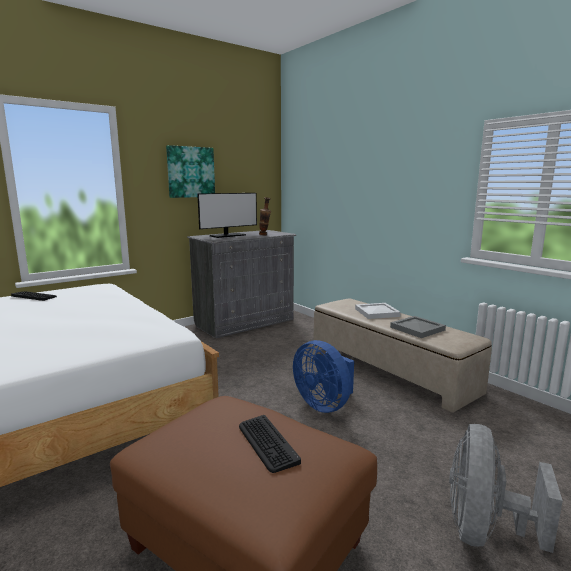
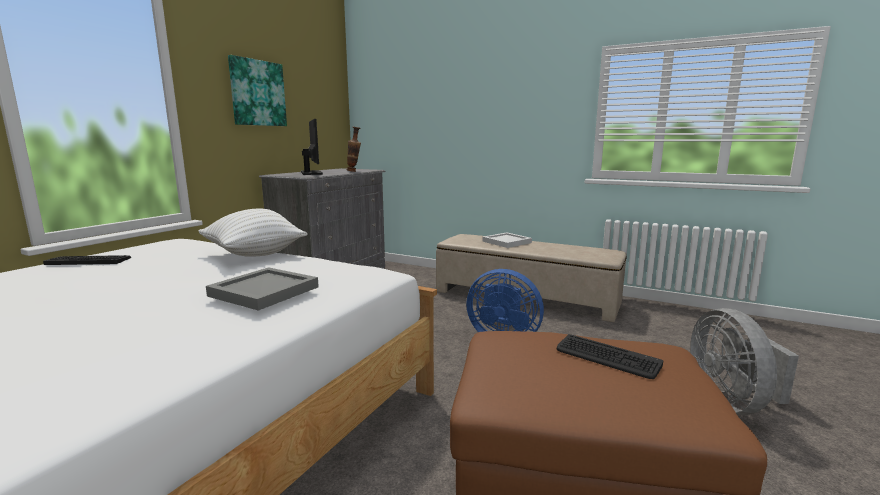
camera: 25 degrees left, 0 degrees up
(123, 304) = (254, 255): none -> white pillow
(227, 235) = (311, 173): monitor -> monitor turned 45 degrees counterclockwise
(416, 328) = (560, 250): grey tray -> grey tray (262, 291)

